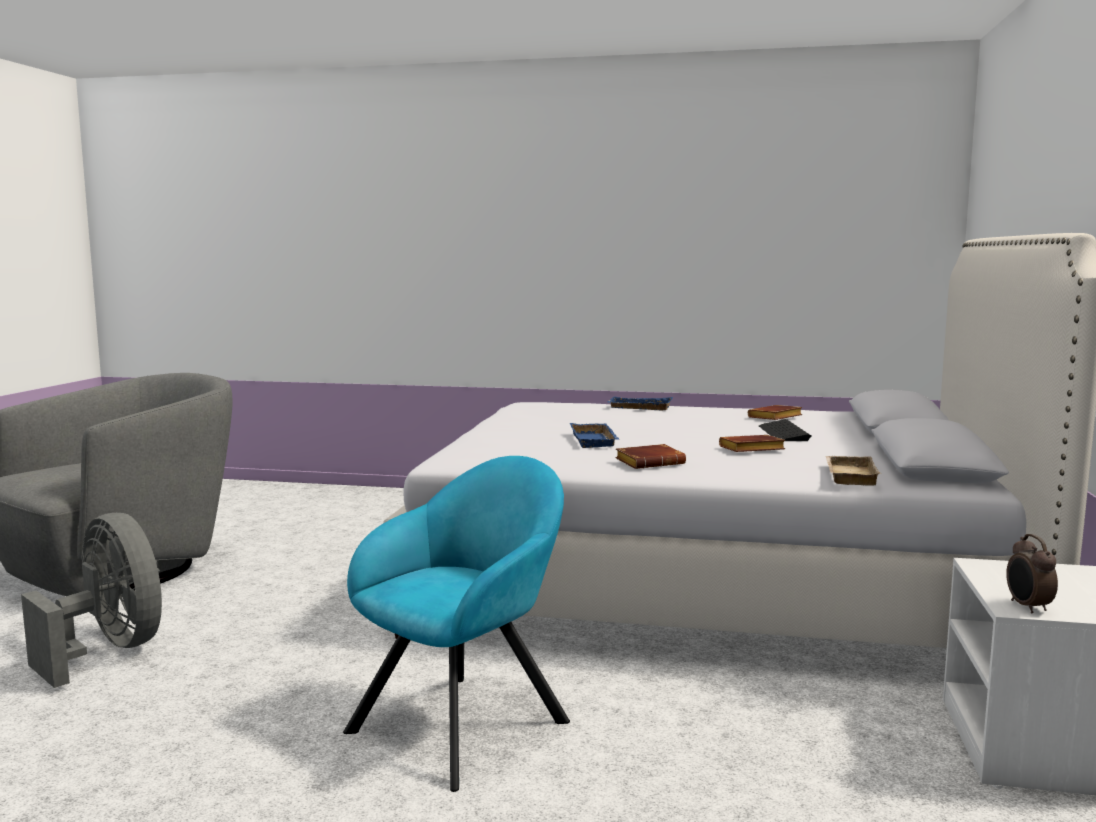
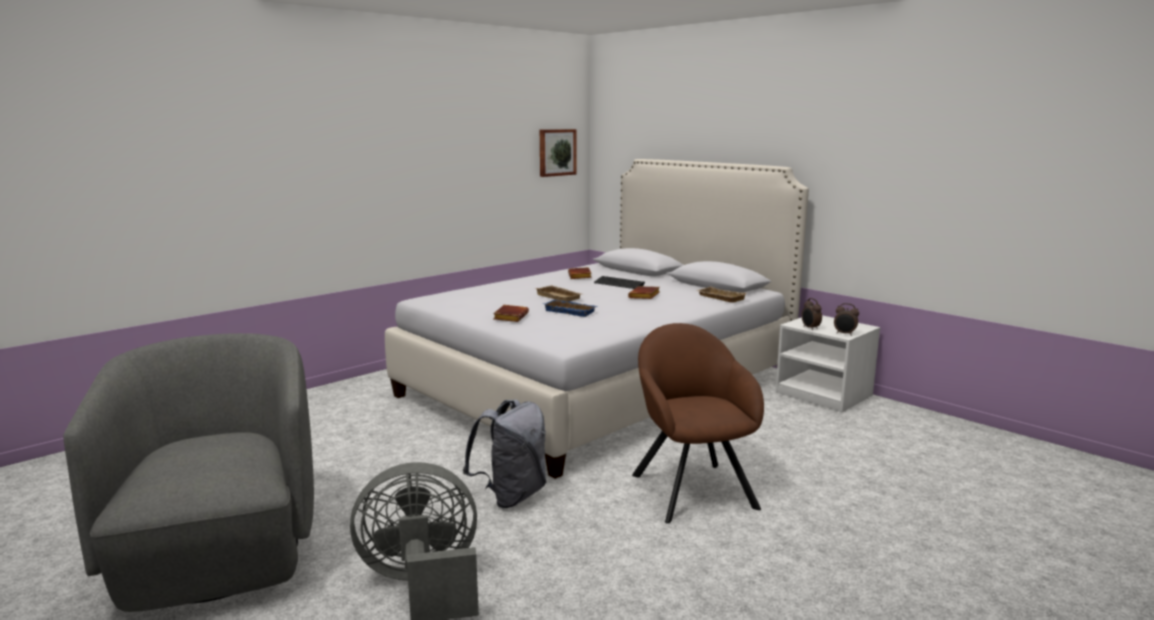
camera: 55 degrees left, 5 degrees up
(329, 631) = (511, 496): none -> grey backpack
(467, 722) = (690, 487): turquoise armchair -> brown armchair
(639, 408) = (499, 286): blue tray -> none
(643, 427) = (560, 297): none -> beige tray
(650, 462) = (642, 314): brown book -> brown book (510, 317)
(884, 234) = (556, 152): none -> picture
(989, 578) = (810, 328): none -> alarm clock

